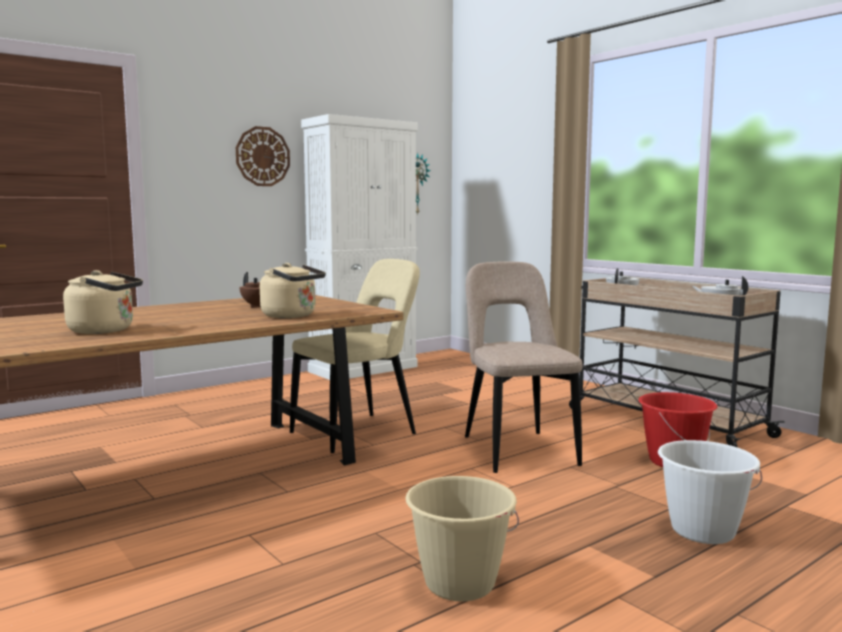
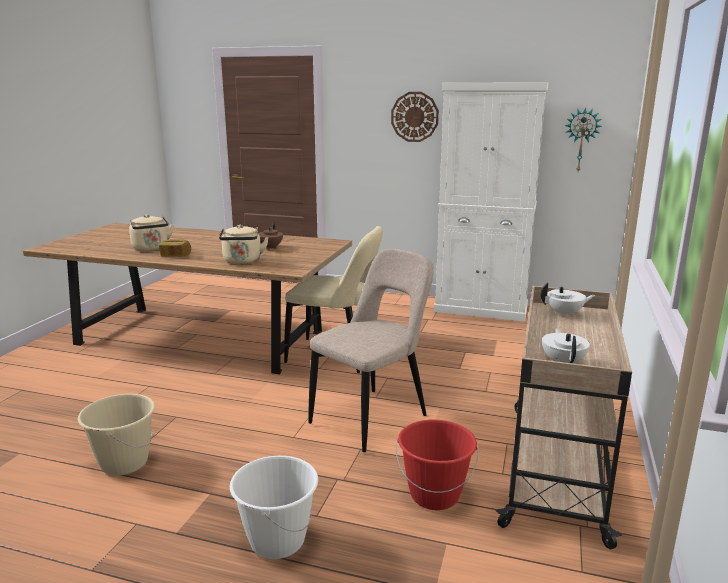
camera: 55 degrees right, 10 degrees up
(183, 327) = (176, 256): none -> bread

